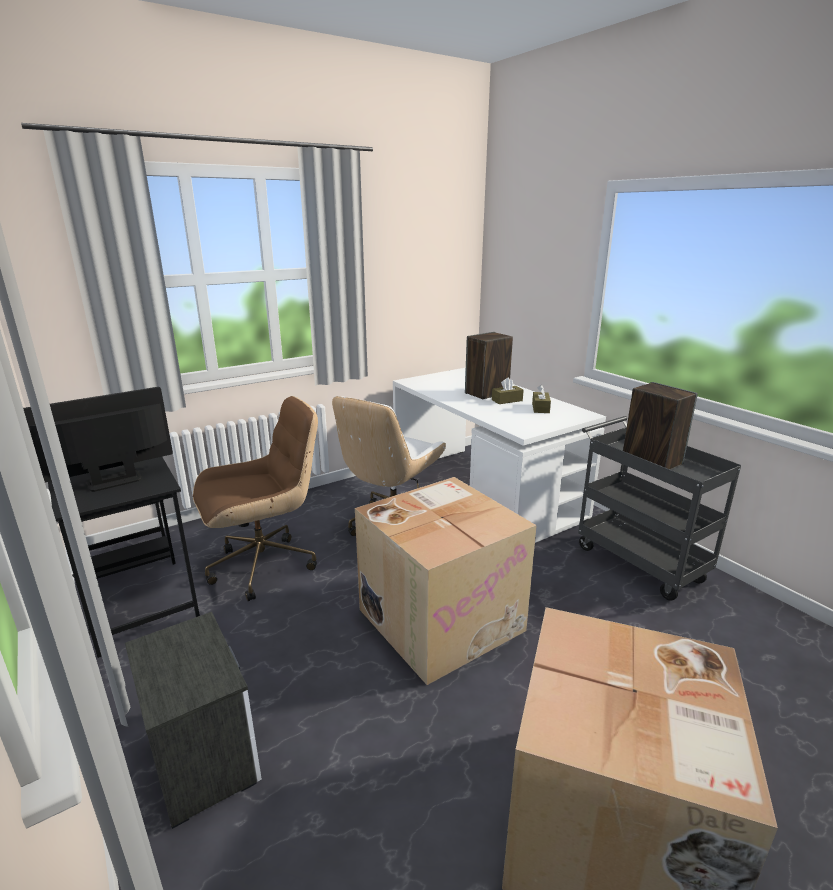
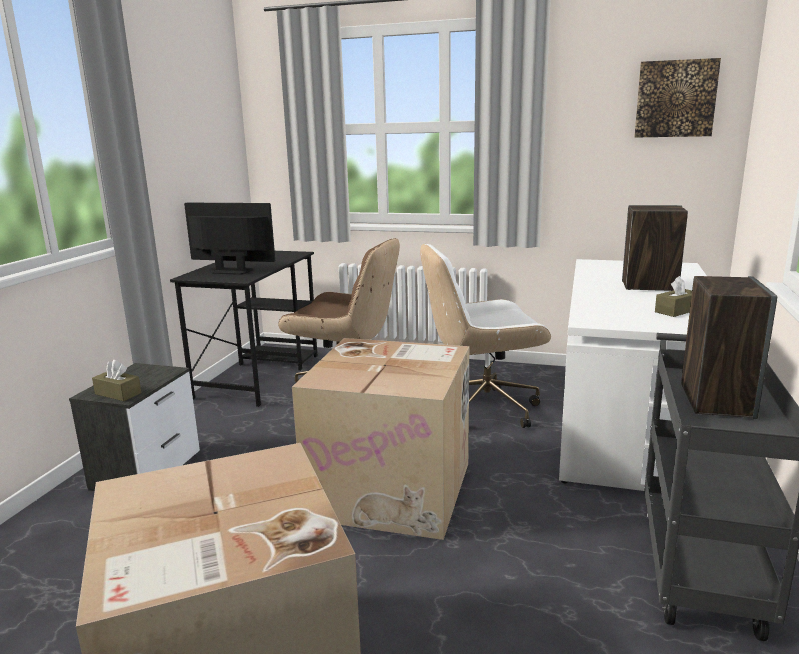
camera: 50 degrees right, 5 degrees down
(441, 248) = (675, 99): none -> picture
(507, 400) = (654, 296): brown tissue box -> brown tissue box (118, 393)

